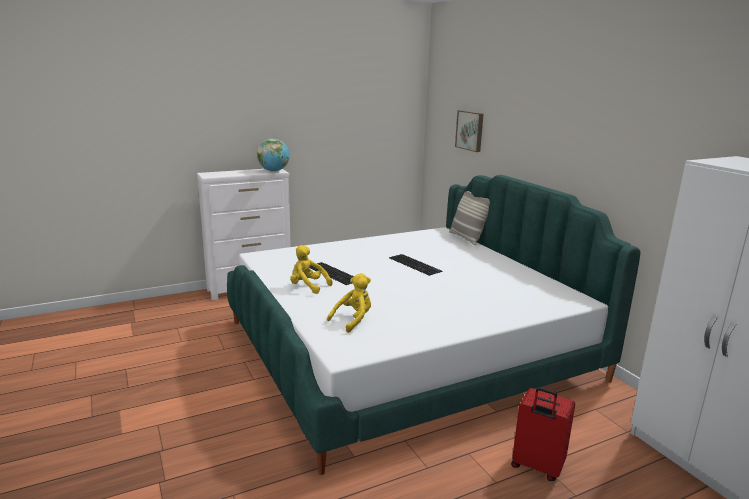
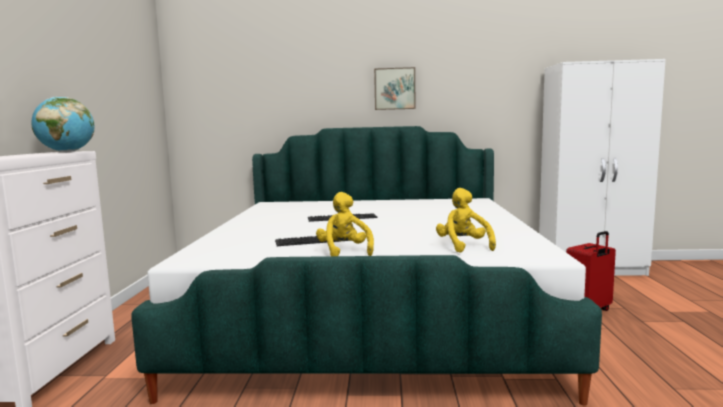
camera: 60 degrees left, 10 degrees down
(308, 287) = (344, 251): yellow plush toy -> yellow plush toy turned 105 degrees clockwise
(467, 238) = (303, 201): pillow -> none
(470, 130) = (256, 95): picture -> picture (394, 89)

